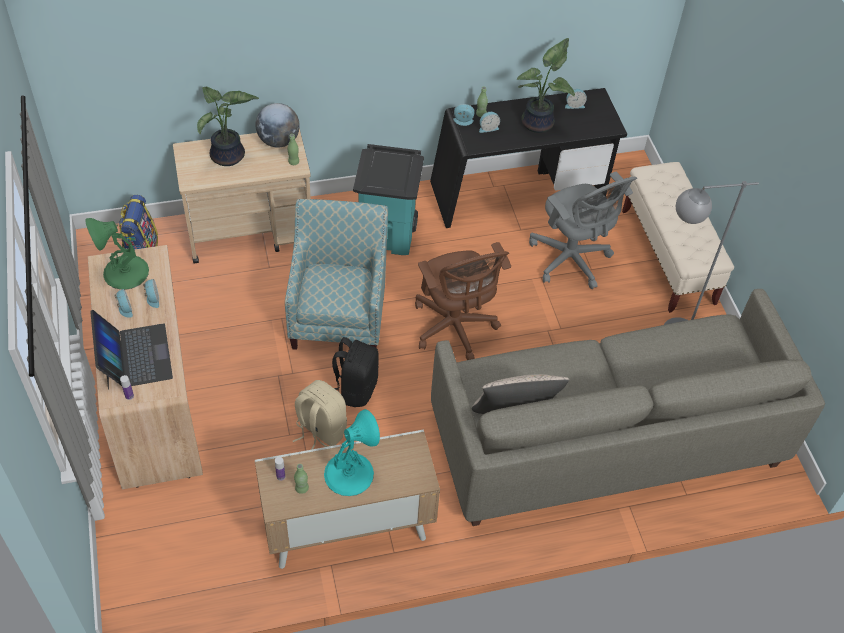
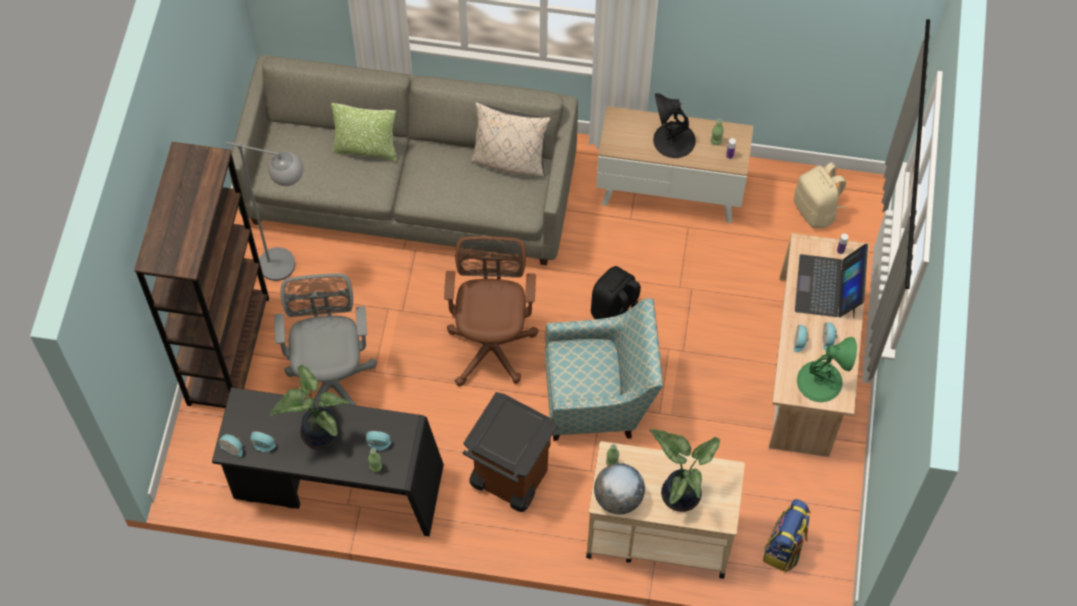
camera: 155 degrees left, 10 degrees up
(320, 431) = (663, 283): beige backpack -> beige backpack (816, 210)
(339, 314) = (600, 398): armchair -> armchair turned 120 degrees counterclockwise
(350, 473) = (673, 140): turquoise table lamp -> black table lamp
(388, 235) = (508, 478): turquoise trash can -> brown trash can
(463, 122) = (401, 463): alarm clock -> alarm clock (233, 448)
(660, 380) = (366, 149): none -> pillow
(668, 257) = (228, 350): beige bench -> brown bookcase

